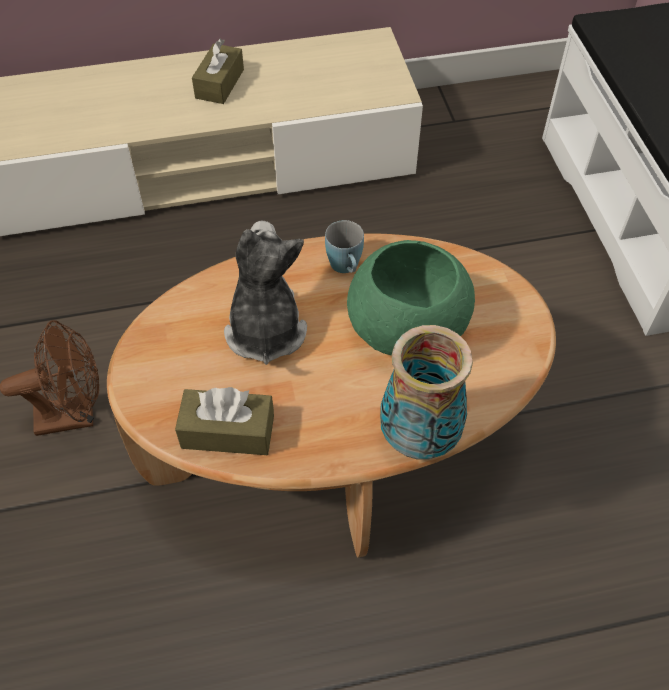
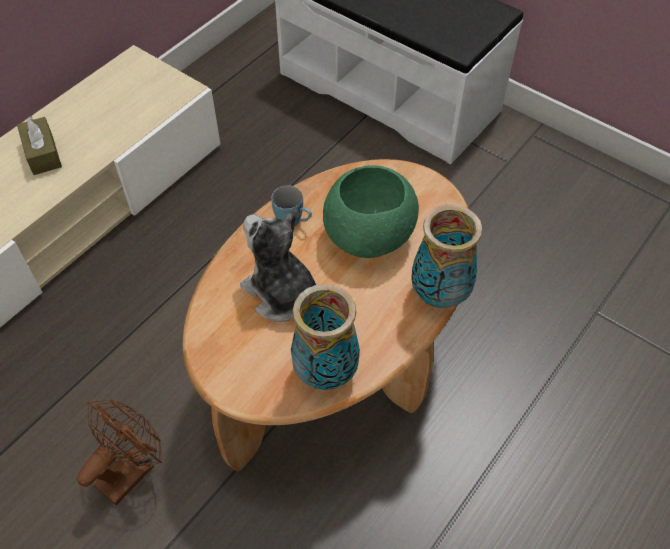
camera: 40 degrees left, 0 degrees up
(228, 431) = (325, 373): brown tissue box -> vase

